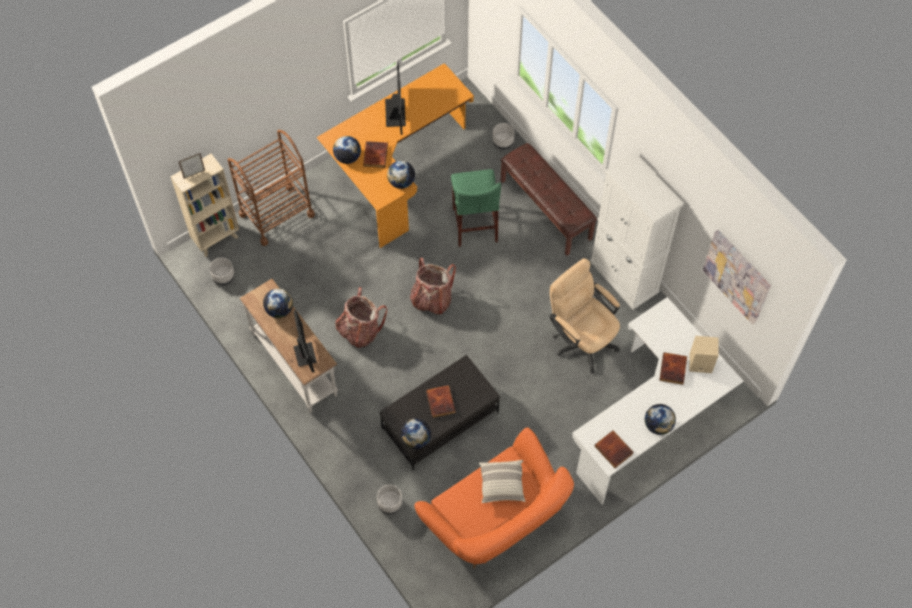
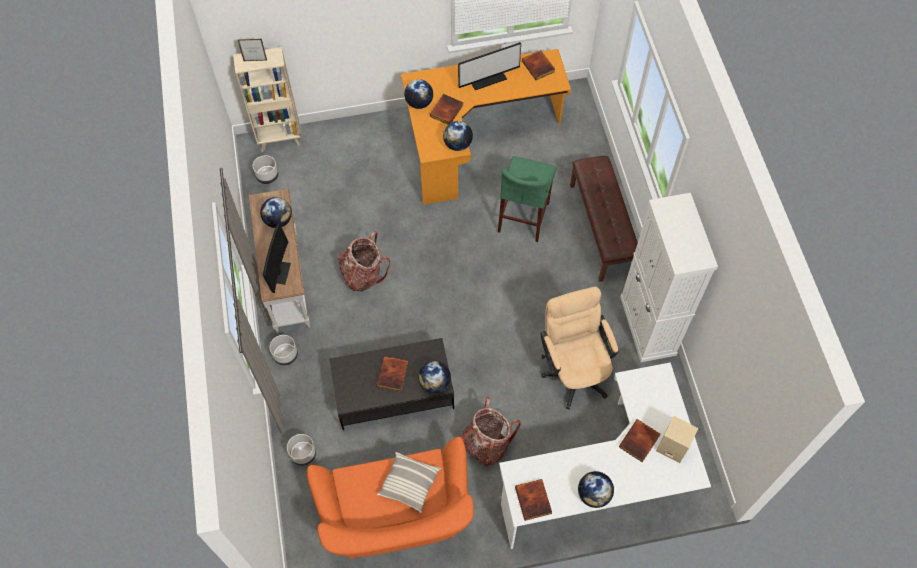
camera: 25 degrees right, 0 degrees up
(276, 214) = (345, 138): brown cart -> none
(396, 112) = (487, 78): monitor -> monitor turned 45 degrees clockwise
(416, 439) = (349, 401): globe -> globe (435, 383)
(432, 299) = (446, 272): backpack -> backpack (486, 443)
(436, 85) = (538, 66): none -> book
(503, 143) = (590, 150): grey planter -> grey planter (285, 355)
(737, 276) = (745, 370): picture -> none

